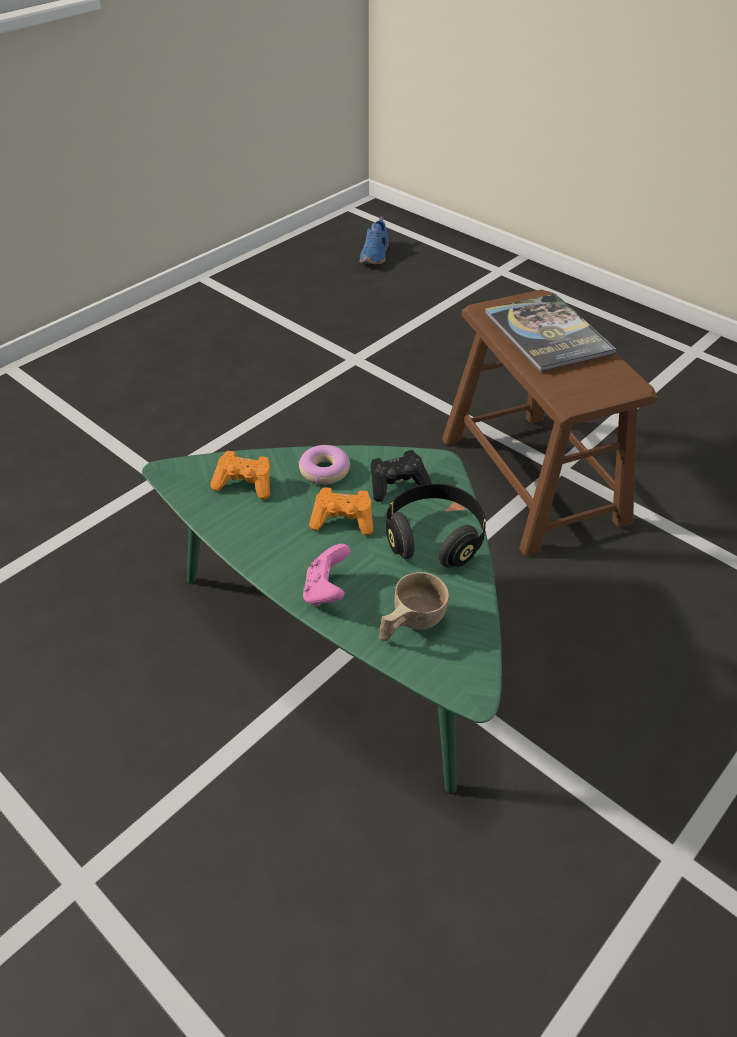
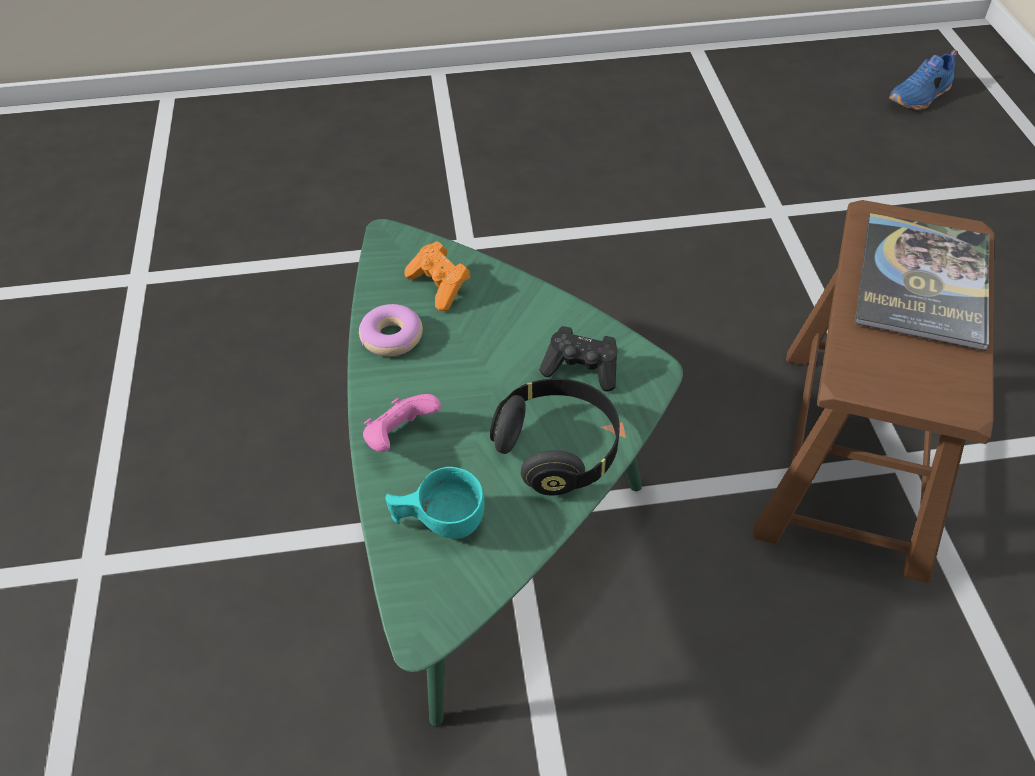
camera: 40 degrees right, 5 degrees up
(324, 470) = (526, 313): donut -> donut (392, 337)
(343, 521) = (489, 376): orange game controller -> none
(410, 624) = (438, 522): beige cup -> turquoise cup

